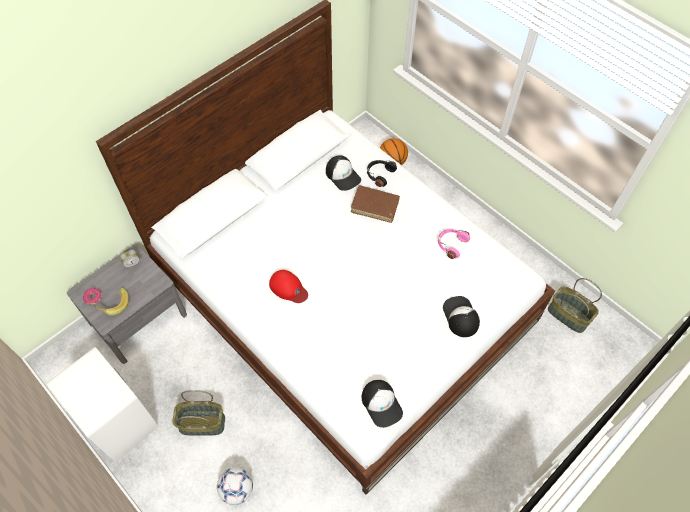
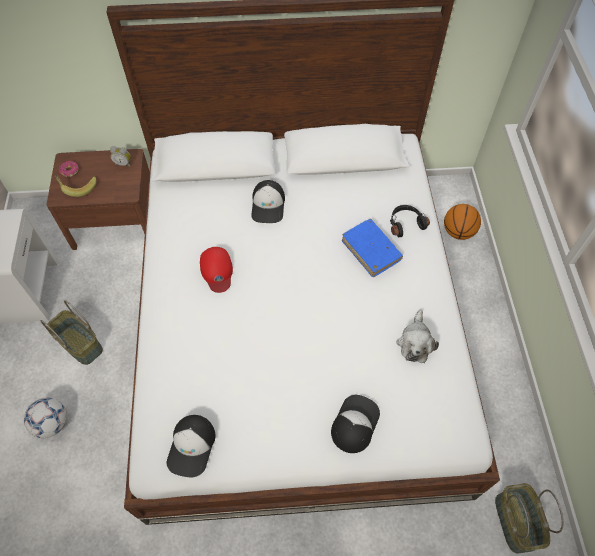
camera: 40 degrees right, 0 degrees up
(138, 319) = (115, 221): grey nightstand -> brown nightstand
(343, 175) = (367, 201): cap -> cap (268, 205)
(375, 206) = (371, 251): brown book -> blue book
(451, 244) = (415, 342): pink headphones -> plush toy

